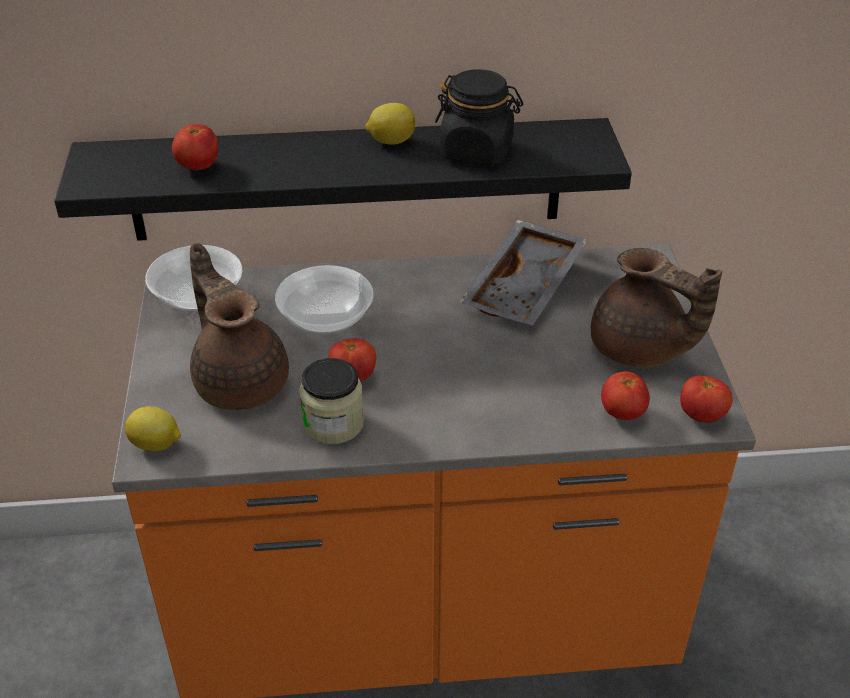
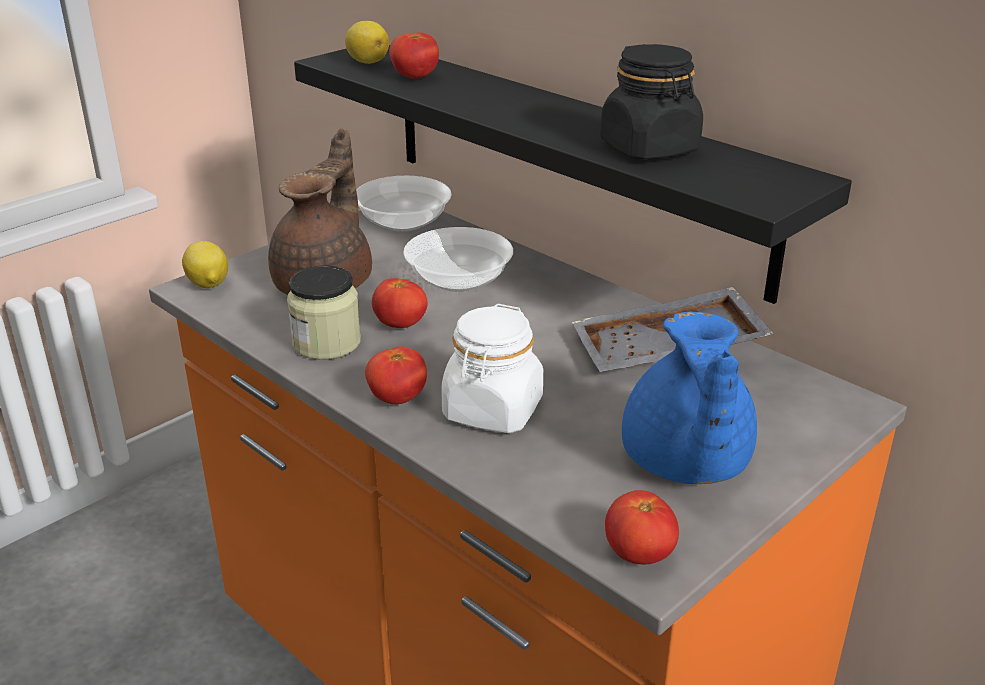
camera: 50 degrees right, 10 degrees down
(390, 141) = (590, 116): lemon -> lemon (367, 62)
(508, 392) = (492, 411): none -> white jar
(622, 413) = (561, 495): tomato -> tomato (397, 399)
(639, 350) = (684, 462): brown teapot -> blue teapot

